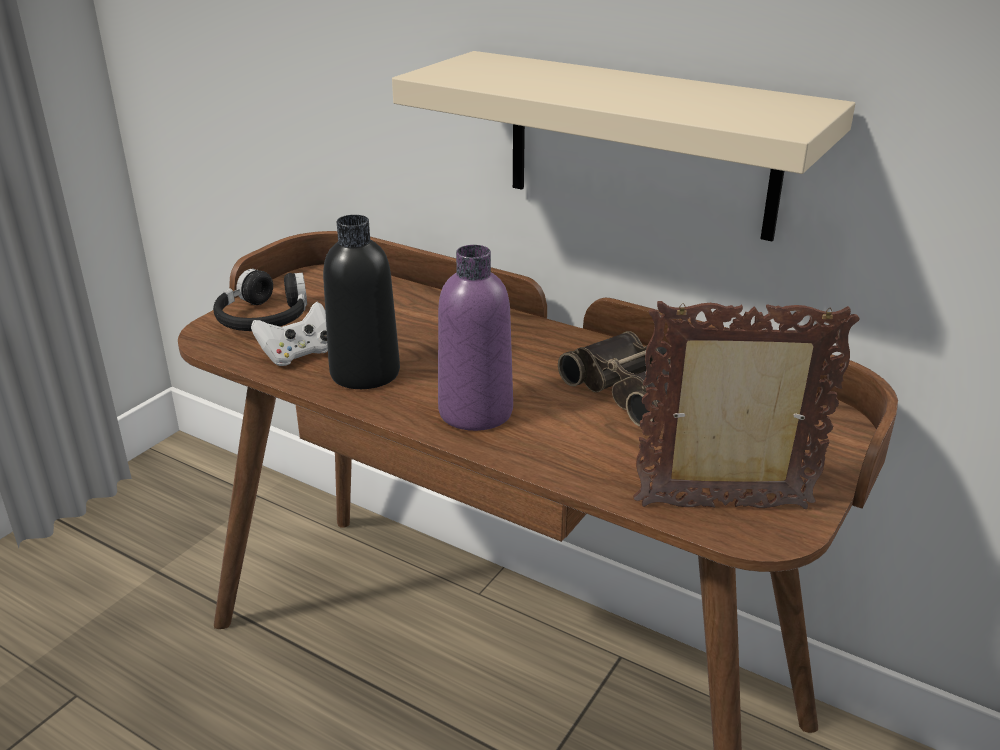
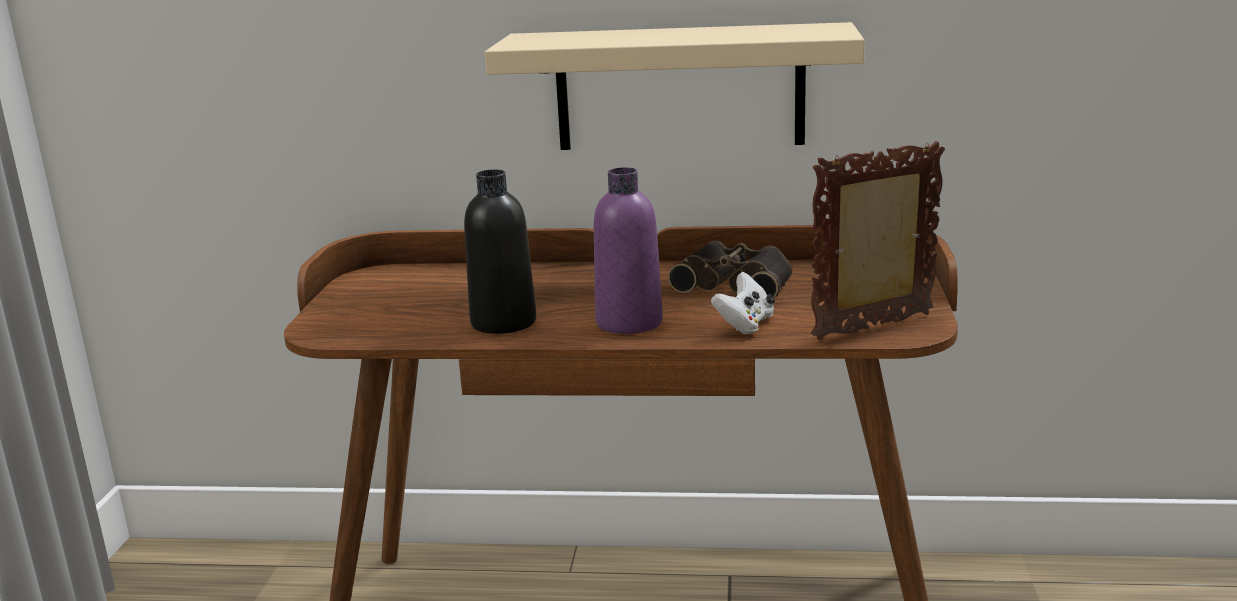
camera: 25 degrees left, 10 degrees down
(264, 318) = (357, 311): black headphones -> none
(298, 354) = (425, 325): white game controller -> white game controller (745, 325)

